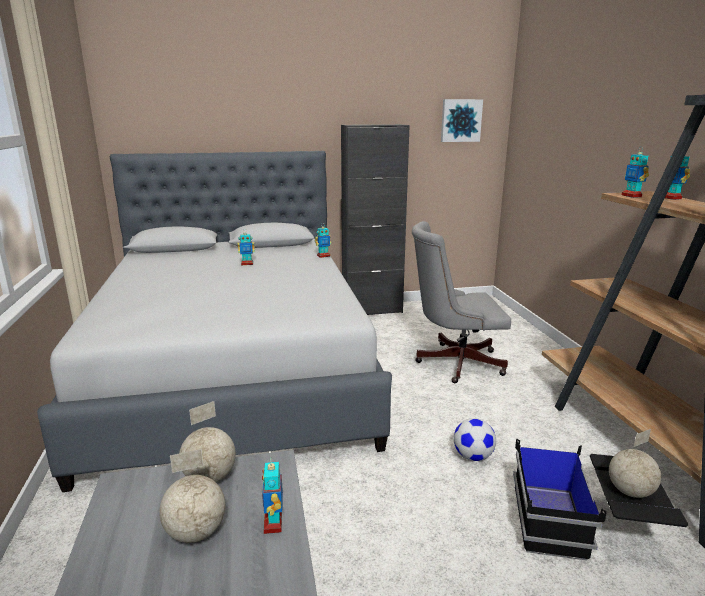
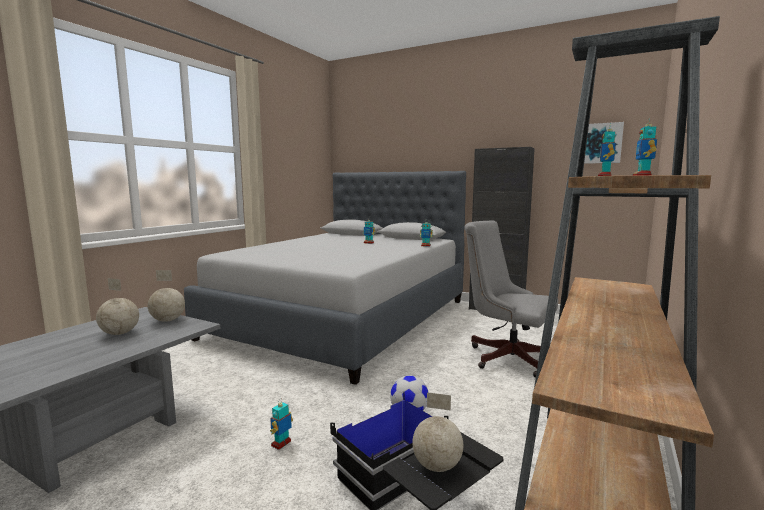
camera: 40 degrees right, 10 degrees down
(274, 523) = (146, 342): toy robot -> toy robot (281, 444)

